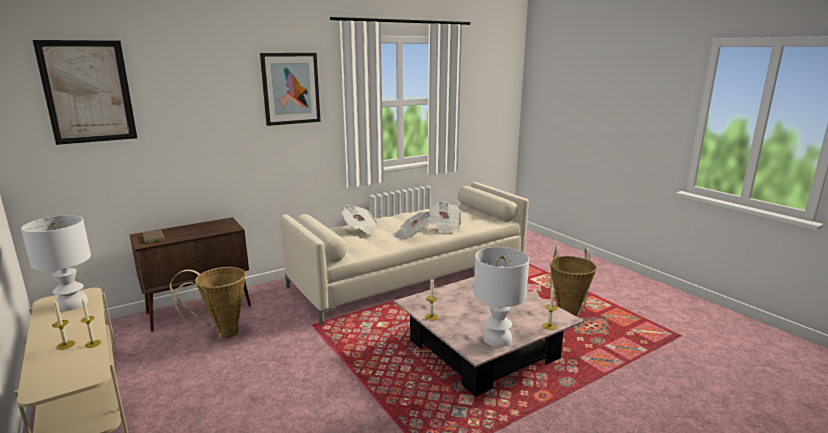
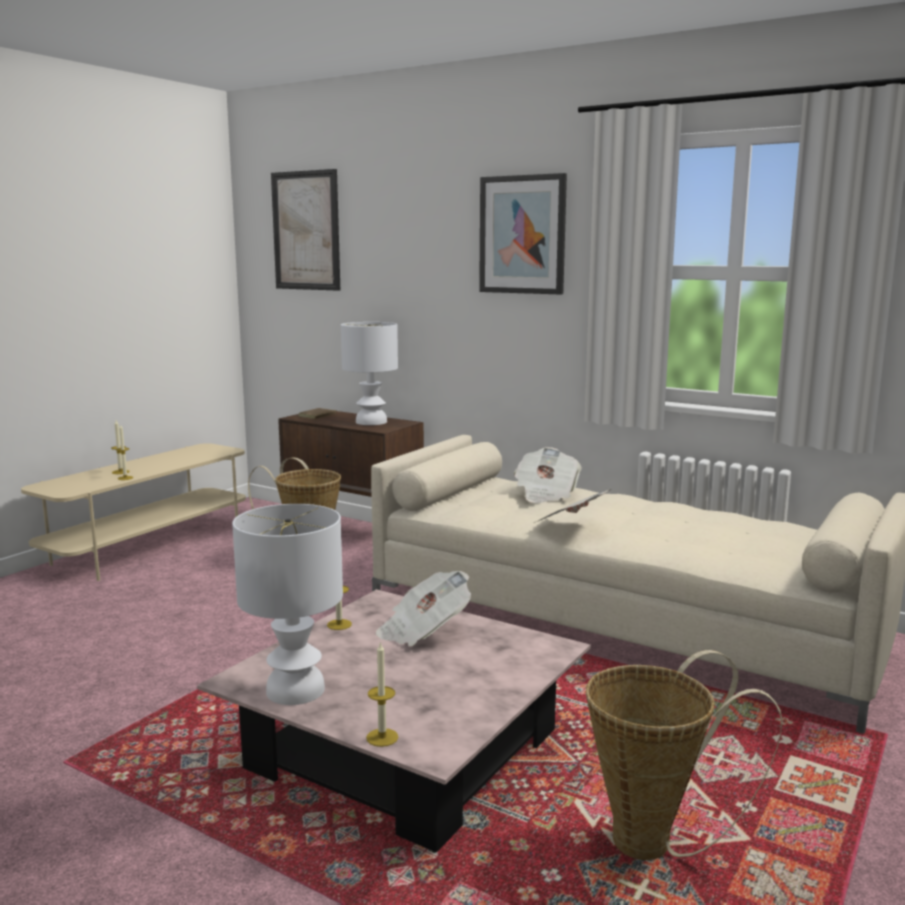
camera: 65 degrees right, 5 degrees down
(72, 304) = (202, 453): white table lamp -> white table lamp (371, 422)
(444, 226) = (655, 539): newspaper -> newspaper (423, 631)

